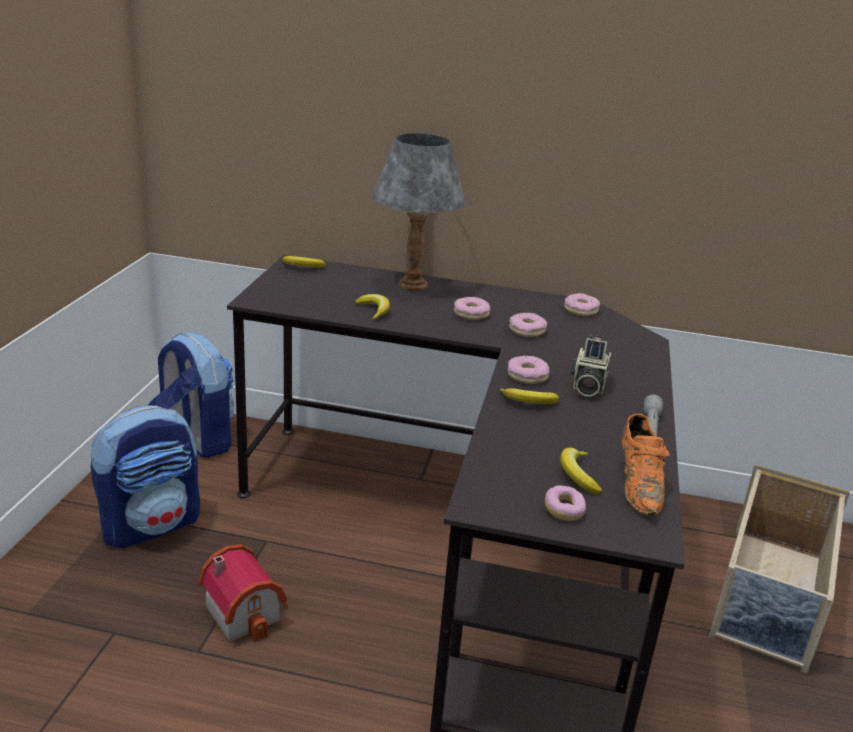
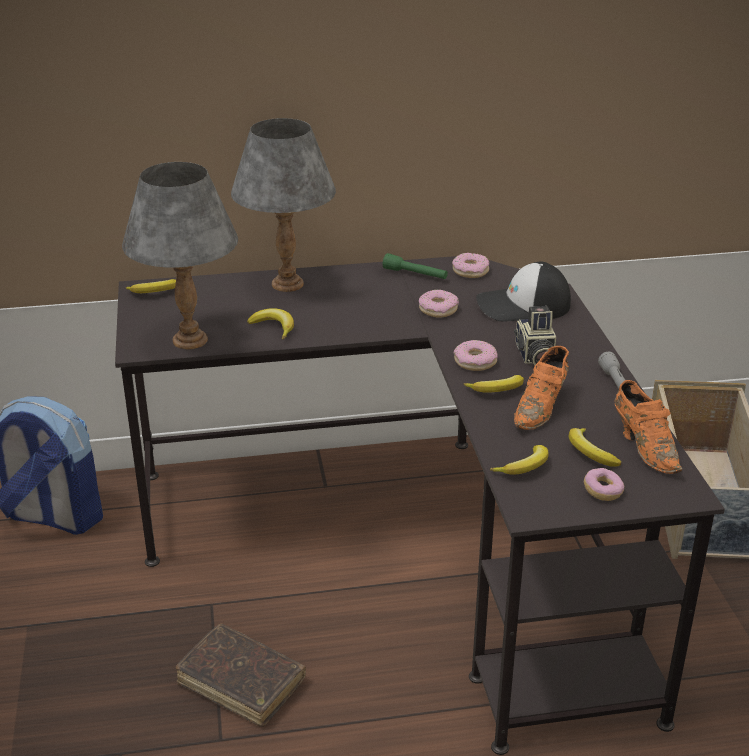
camera: 20 degrees left, 5 degrees up
(152, 525) = (76, 628): backpack -> none
(246, 611) = (241, 682): toy house -> brown book
(299, 303) = (190, 340): none -> grey table lamp
(471, 314) = (372, 304): donut -> none
(503, 469) = (525, 467): none -> banana
(528, 302) = (415, 275): none -> green flashlight
(560, 426) = (541, 408): none -> orange shoe
(608, 345) = (523, 305): none -> cap

